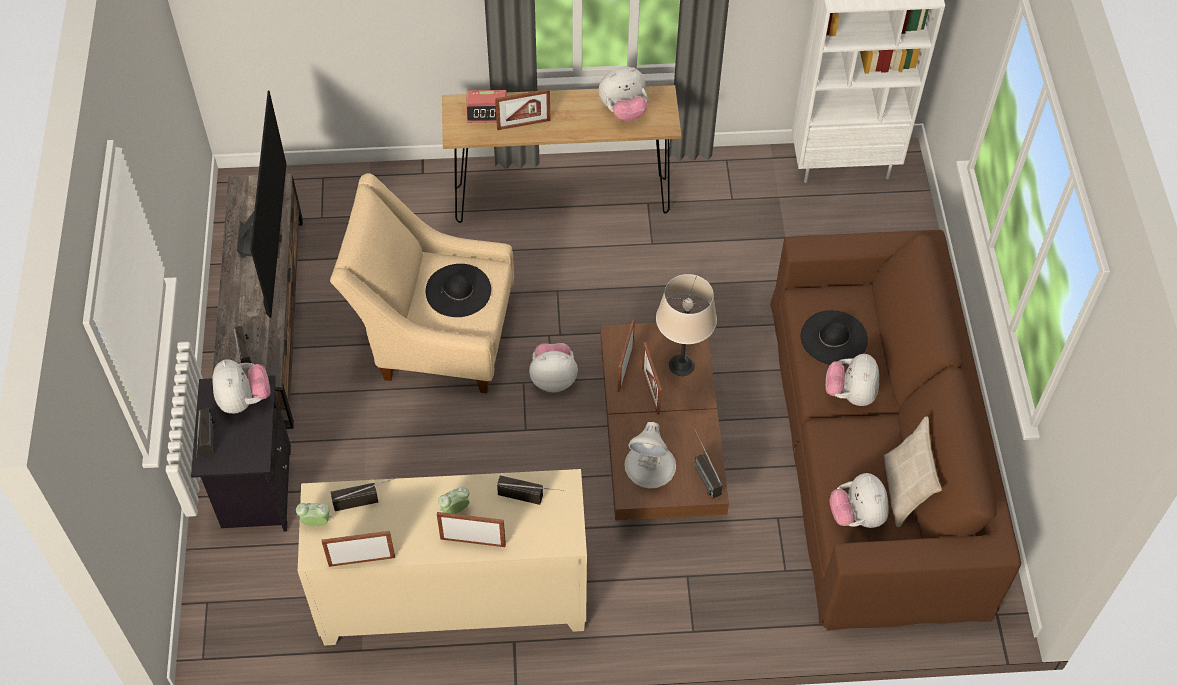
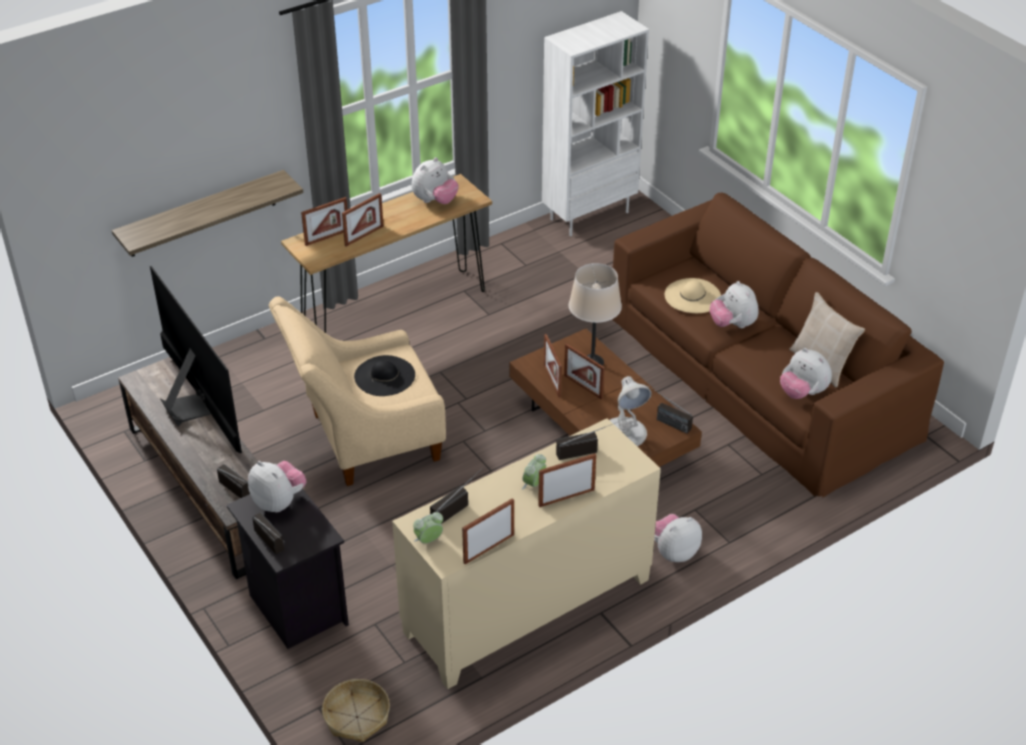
camera: 30 degrees left, 15 degrees down
(231, 630) = (357, 717): none -> basket
(364, 42) = (202, 214): none -> shelf
(487, 111) = (327, 237): alarm clock -> picture frame
(553, 378) = (485, 428): plush toy -> plush toy (673, 552)
(833, 338) = (692, 296): black hat -> beige hat

